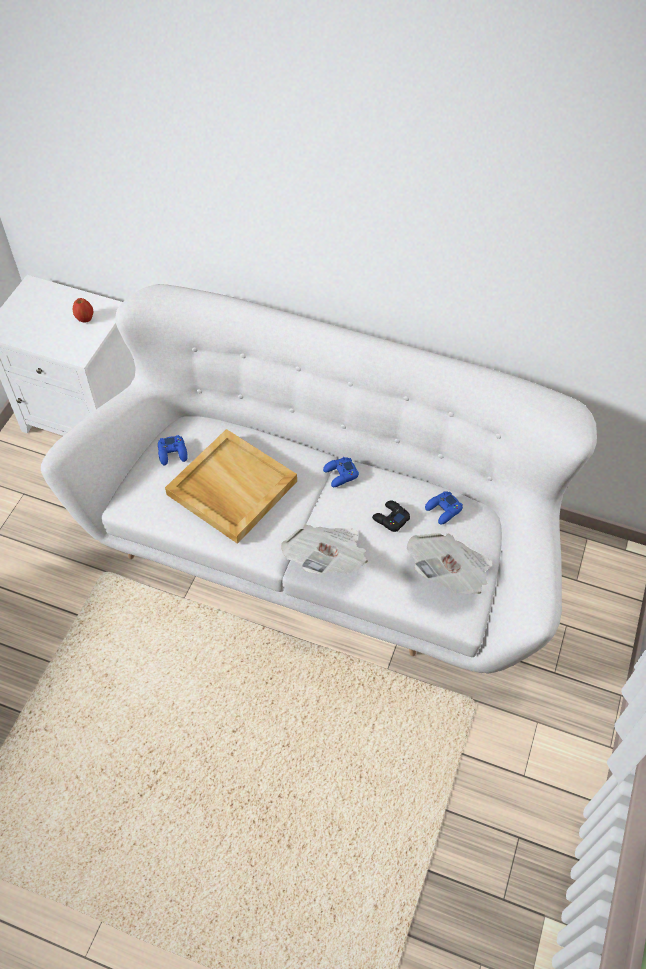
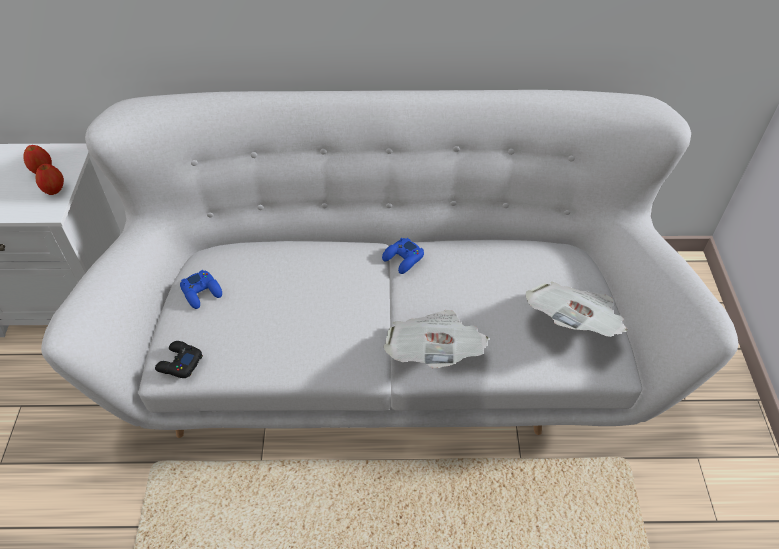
camera: 20 degrees left, 5 degrees down
(88, 338) = (54, 190): none -> apple
(230, 488) = (287, 309): beige tray -> none
(390, 518) = (480, 286): black game controller -> black game controller (179, 363)
(443, 510) = (530, 261): blue game controller -> none

